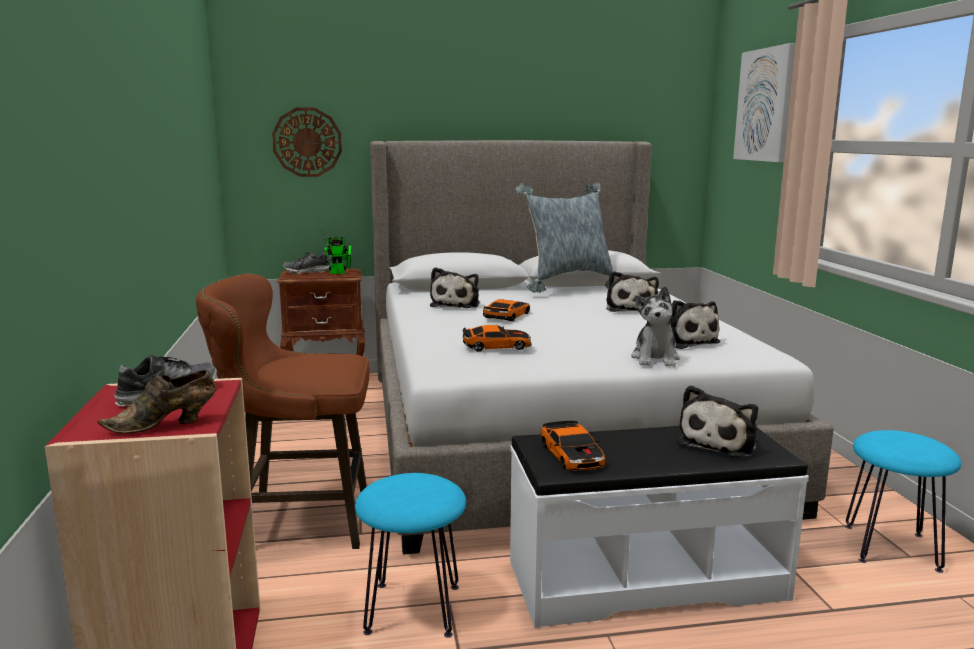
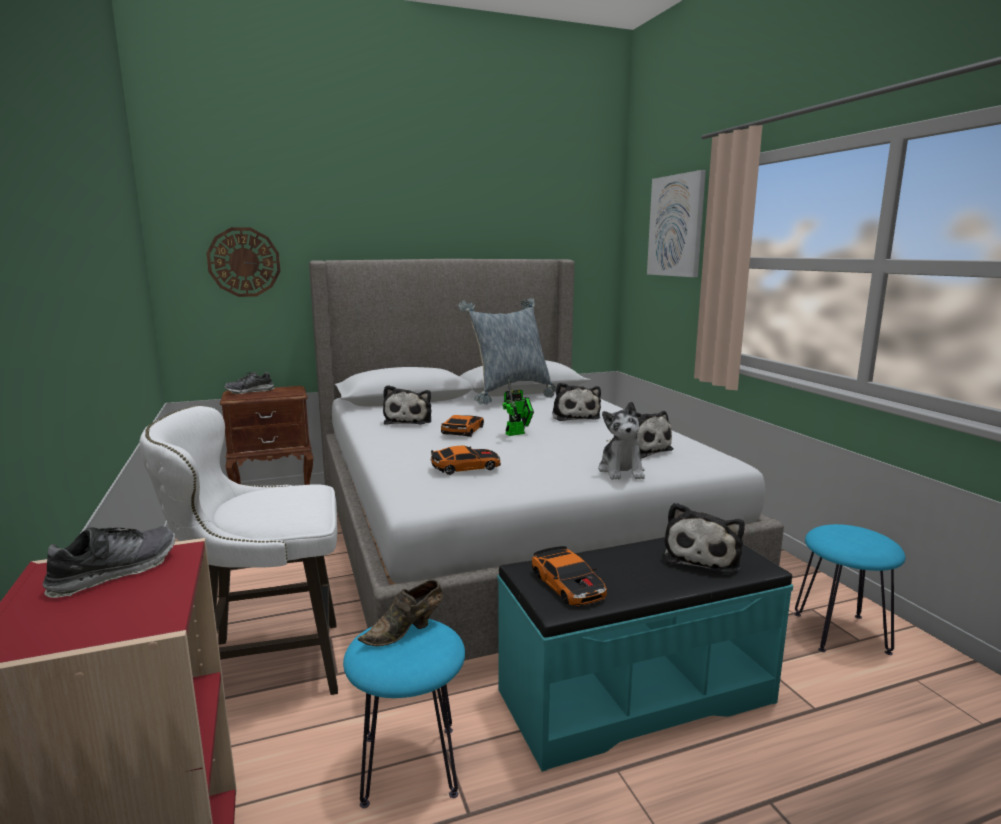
camera: 10 degrees left, 0 degrees up
(165, 425) = (115, 623): brown shoe -> brown shoe (406, 631)
(298, 521) = (265, 666): brown stool -> white stool
(340, 273) = (284, 391): toy robot -> toy robot (517, 433)
(644, 578) = (634, 695): white bench -> turquoise bench

